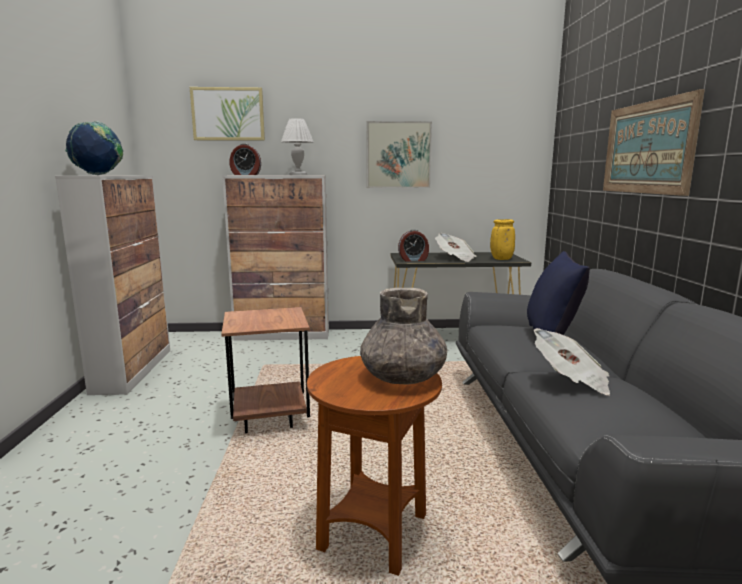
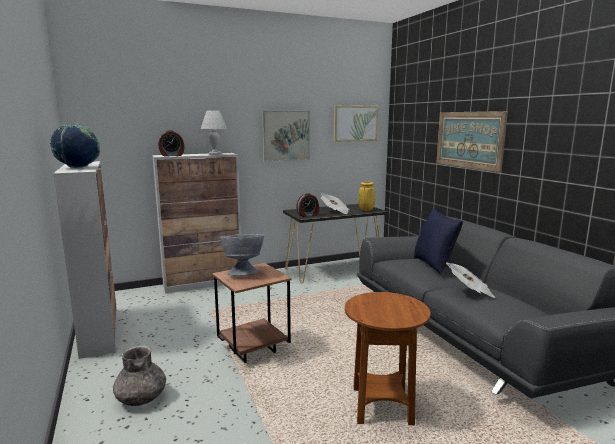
camera: 20 degrees left, 0 degrees up
(228, 114) = (150, 104): picture -> picture (355, 123)
(259, 315) = (243, 272): none -> grey bowl
(403, 377) = (401, 304): grey vase -> grey vase (141, 397)

